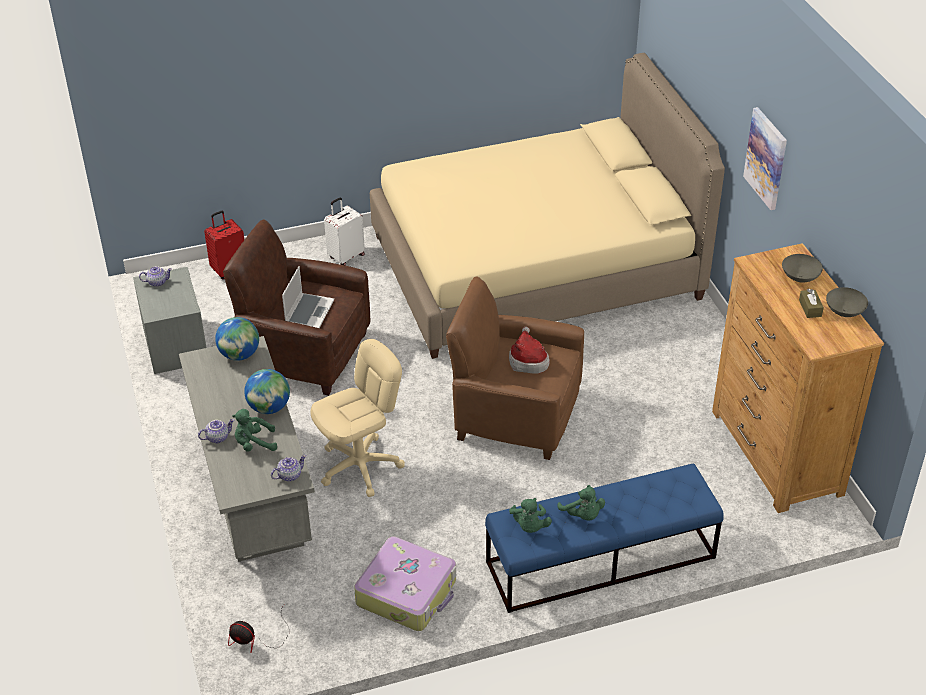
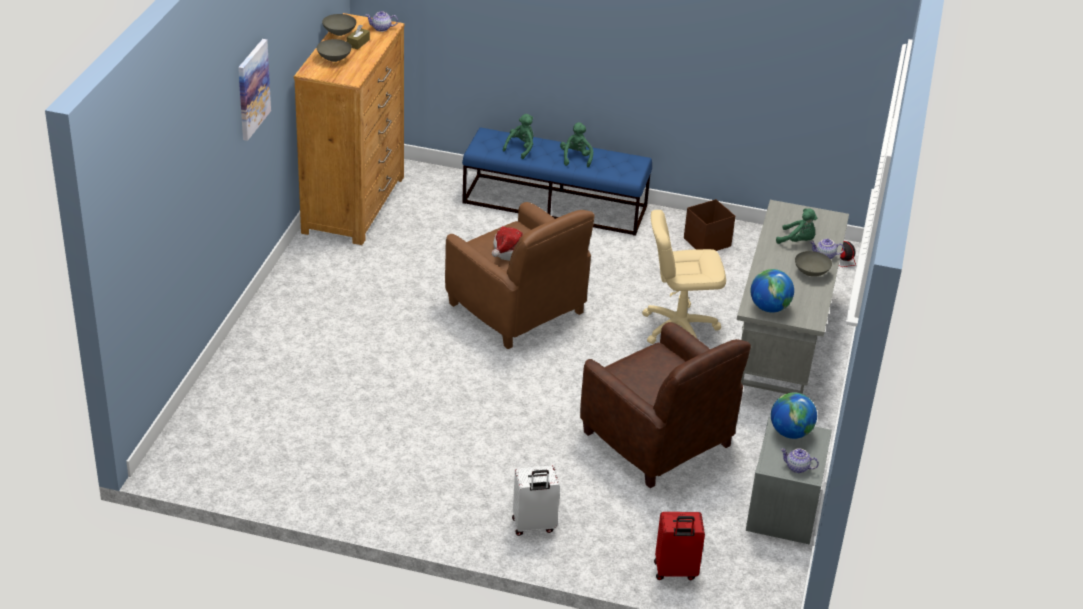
camera: 150 degrees left, 5 degrees down
(221, 411) = (810, 273): none -> grey bowl
(269, 407) = (769, 259): globe -> globe (790, 433)
(289, 475) = (783, 212): teapot -> teapot (381, 28)
(309, 312) = (662, 371): laptop -> none
(408, 592) = (706, 242): suitcase -> brown storage box
(529, 526) = (618, 167): green plush toy -> green plush toy (521, 148)
(535, 266) = (354, 421): beige bed -> none

